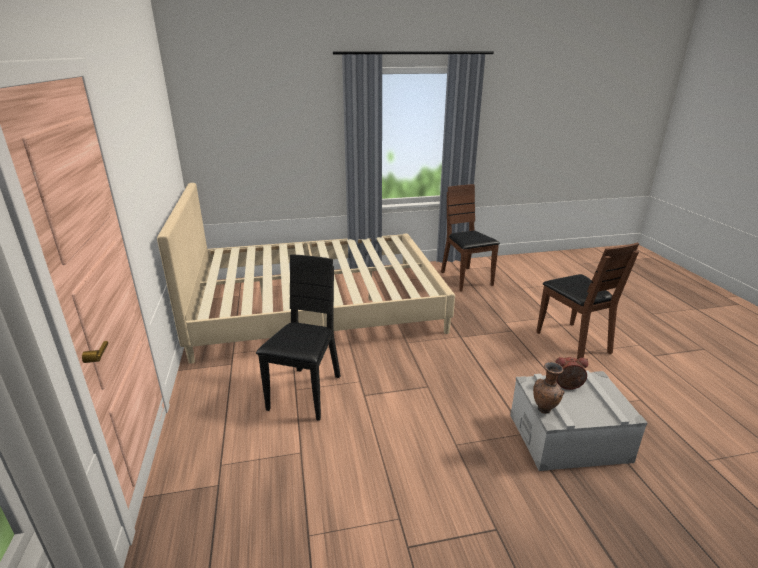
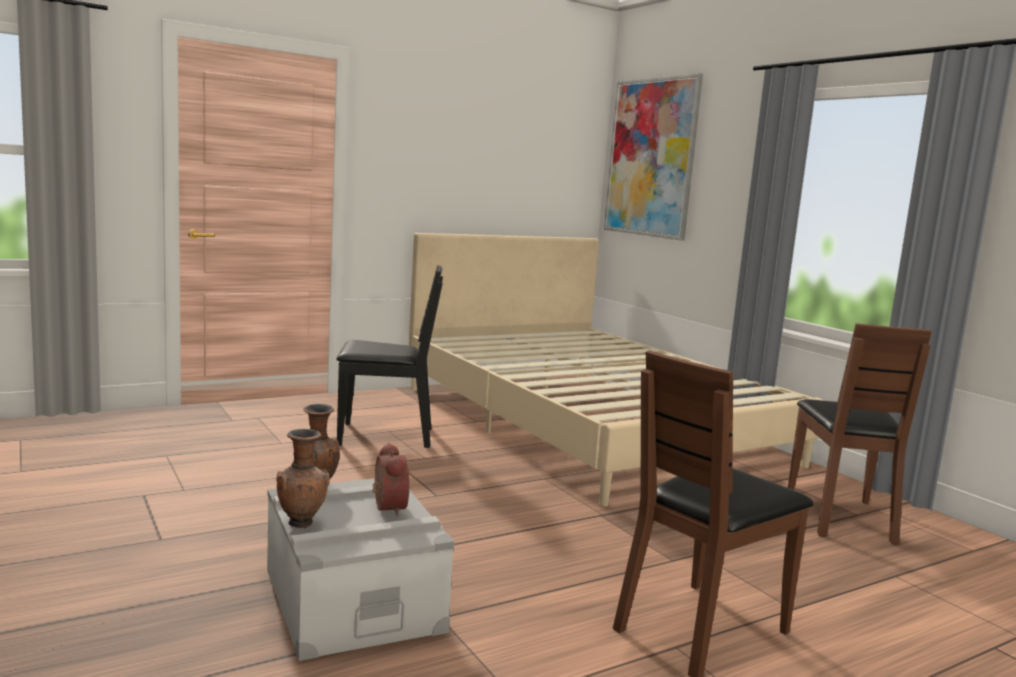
camera: 70 degrees right, 15 degrees down
(232, 114) = (651, 158): none -> picture
(465, 279) = (841, 517): brown chair -> brown chair turned 135 degrees clockwise
(596, 419) = (302, 523): none -> brown vase

